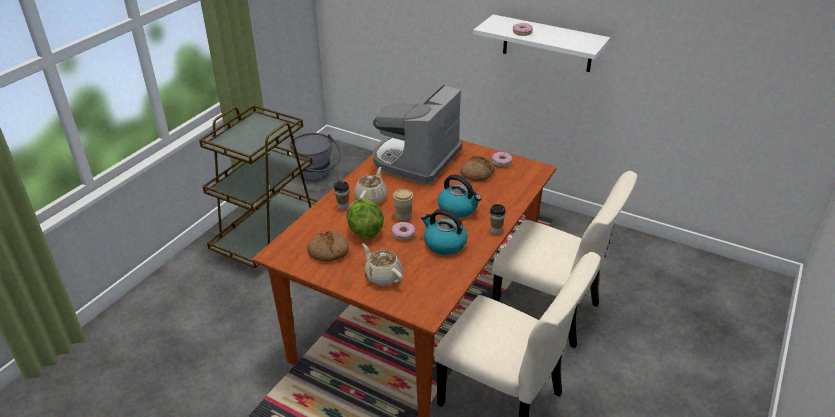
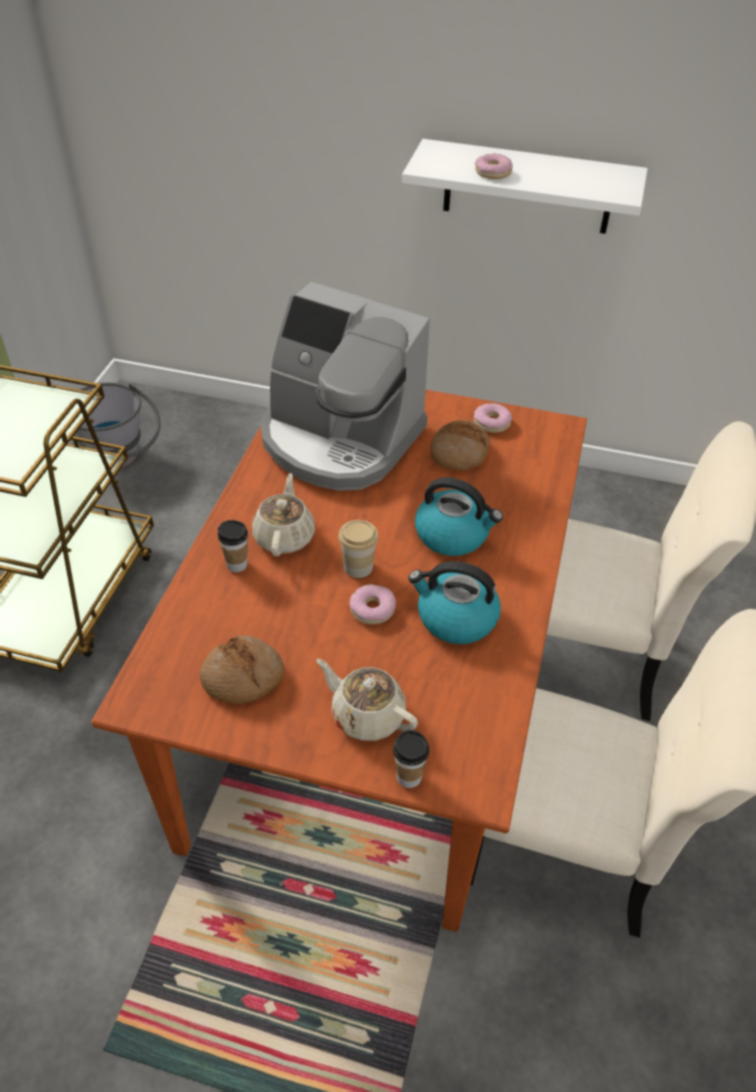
camera: 15 degrees left, 10 degrees up
(364, 231) = (297, 616): lettuce -> none
(416, 160) = (339, 439): coffee machine -> coffee machine turned 75 degrees counterclockwise
(496, 230) = (536, 571): cup -> cup (409, 777)

